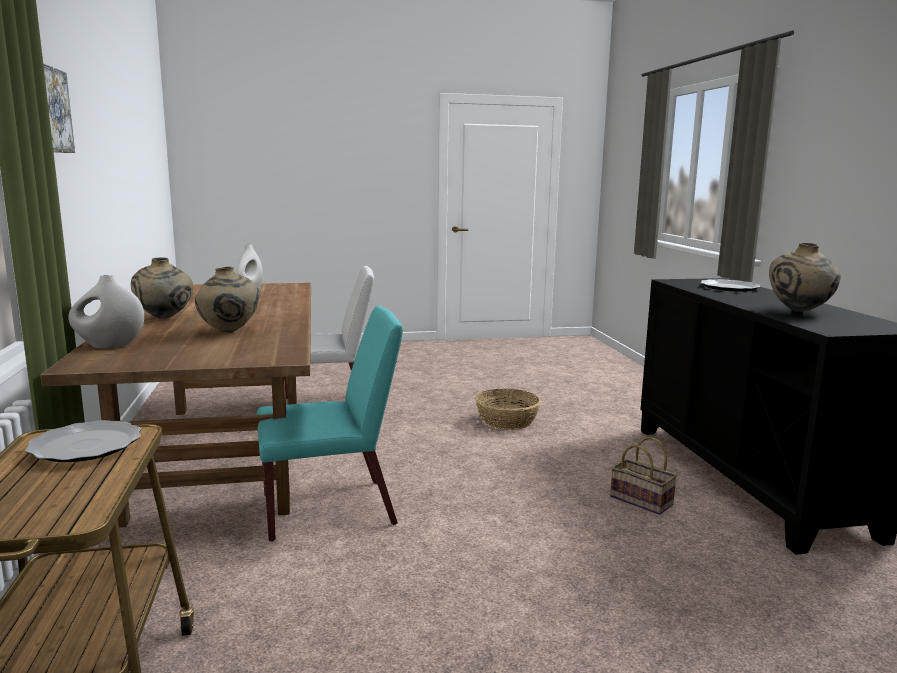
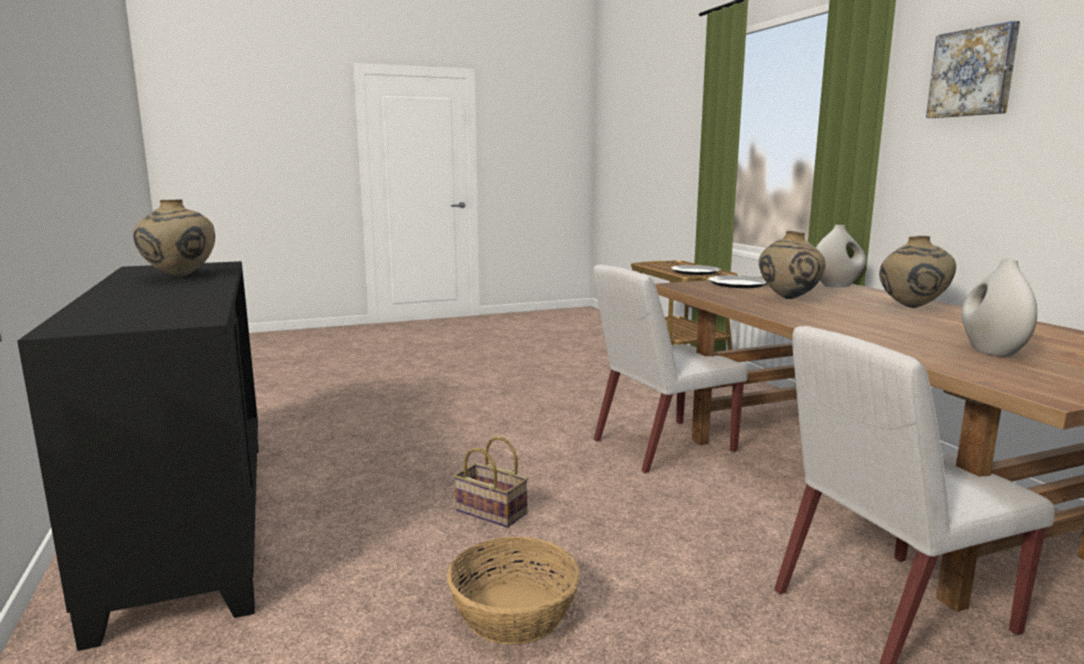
camera: 170 degrees right, 0 degrees up
(330, 509) = (662, 446): turquoise chair -> white chair
(643, 501) = (355, 480): basket -> basket (489, 512)
(729, 288) = (133, 308): plate -> plate (738, 284)

